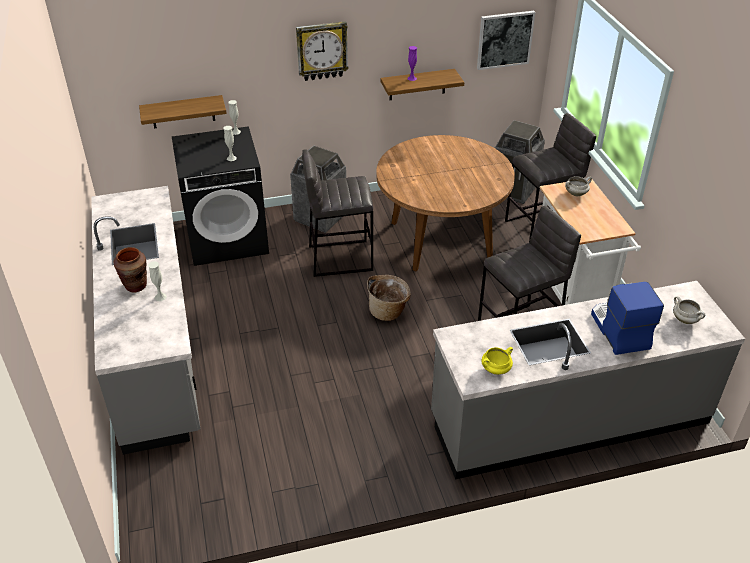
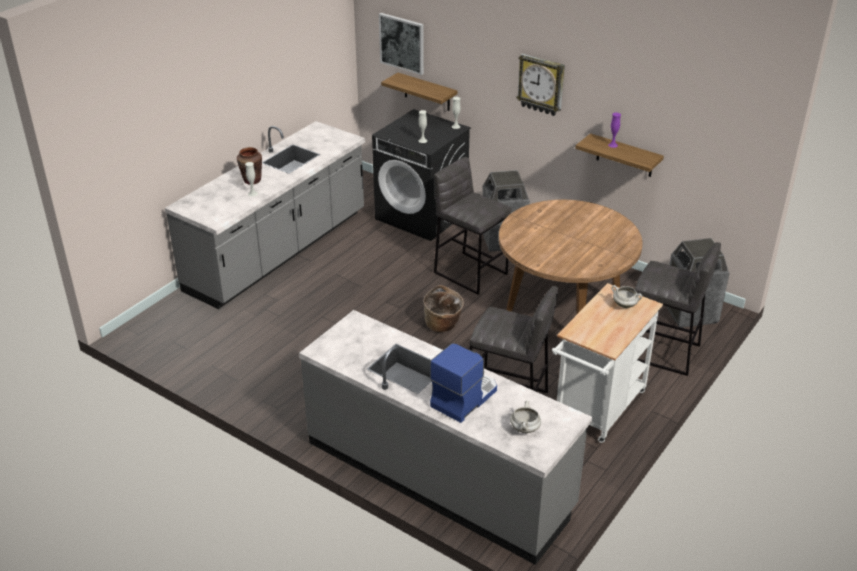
camera: 50 degrees right, 5 degrees down
(495, 370) = (342, 355): yellow cooking pot -> none
(504, 39) = (719, 147): picture -> picture (402, 43)

